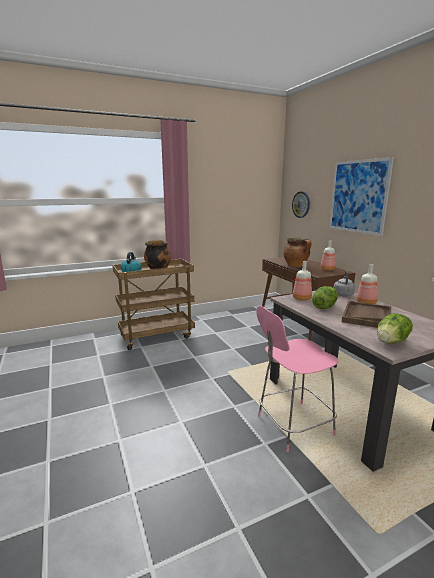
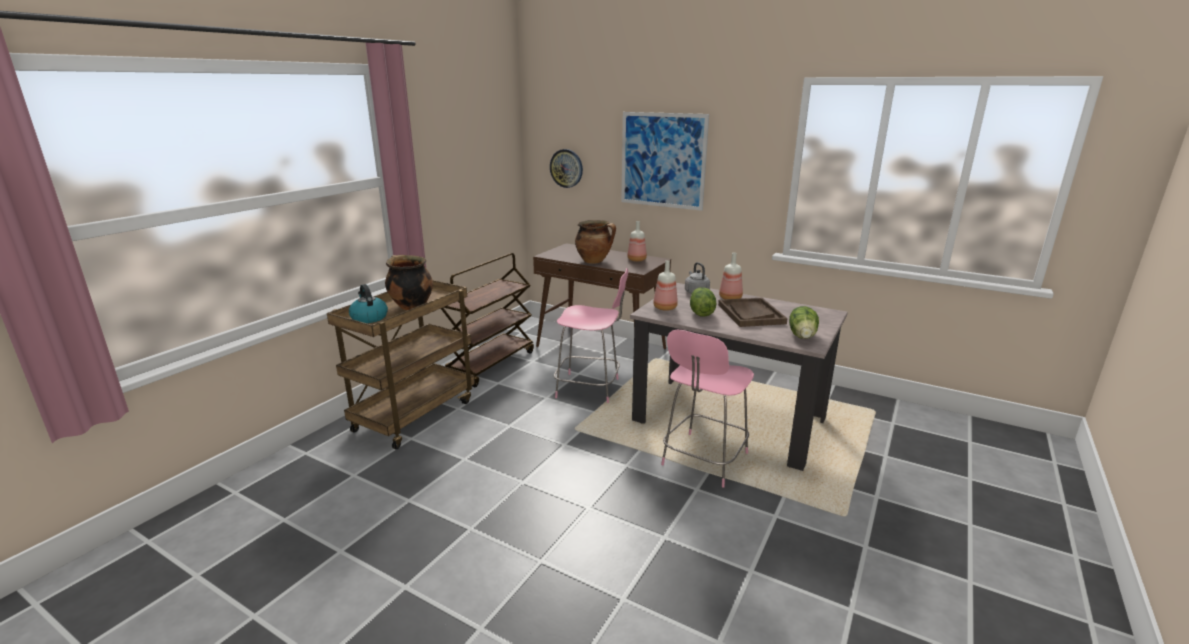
camera: 35 degrees left, 5 degrees up
(223, 322) = (490, 364): none -> brown cart
(265, 351) = (590, 388): none -> pink chair

